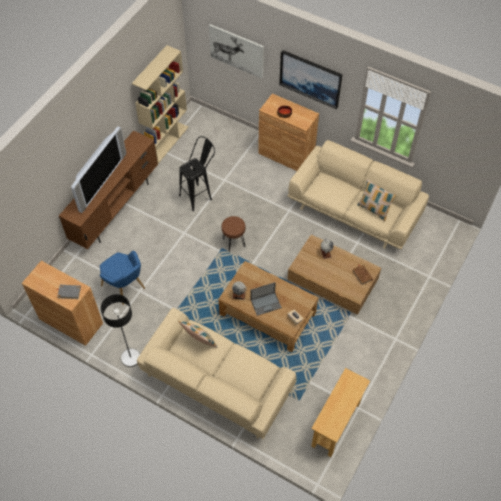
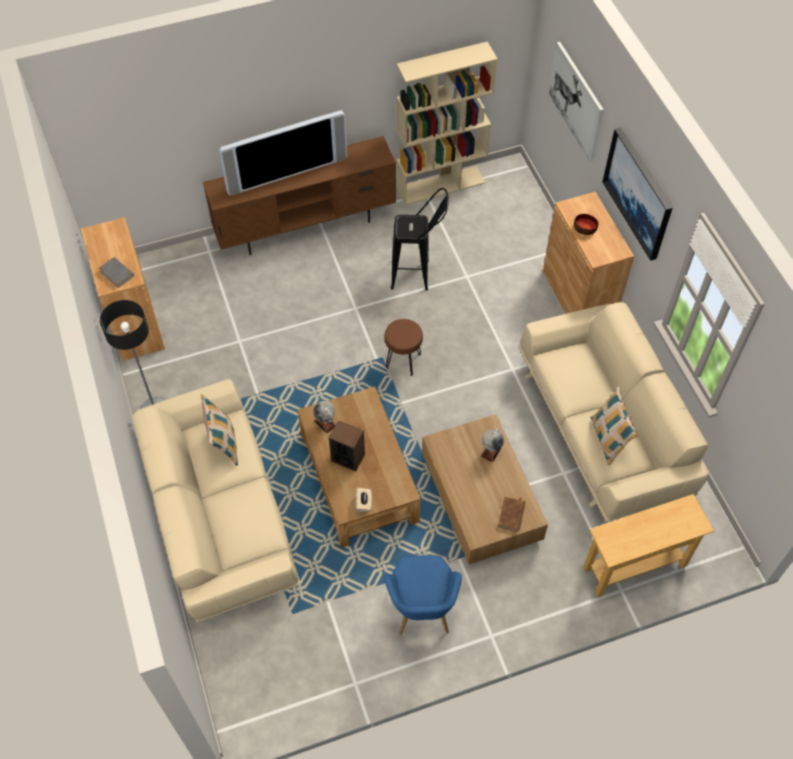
camera: 40 degrees right, 0 degrees up
(125, 288) = (227, 327): blue armchair -> blue armchair (421, 612)
(266, 303) = (348, 457): laptop -> speaker
(335, 425) = (306, 680): beige console table -> beige console table (634, 566)

